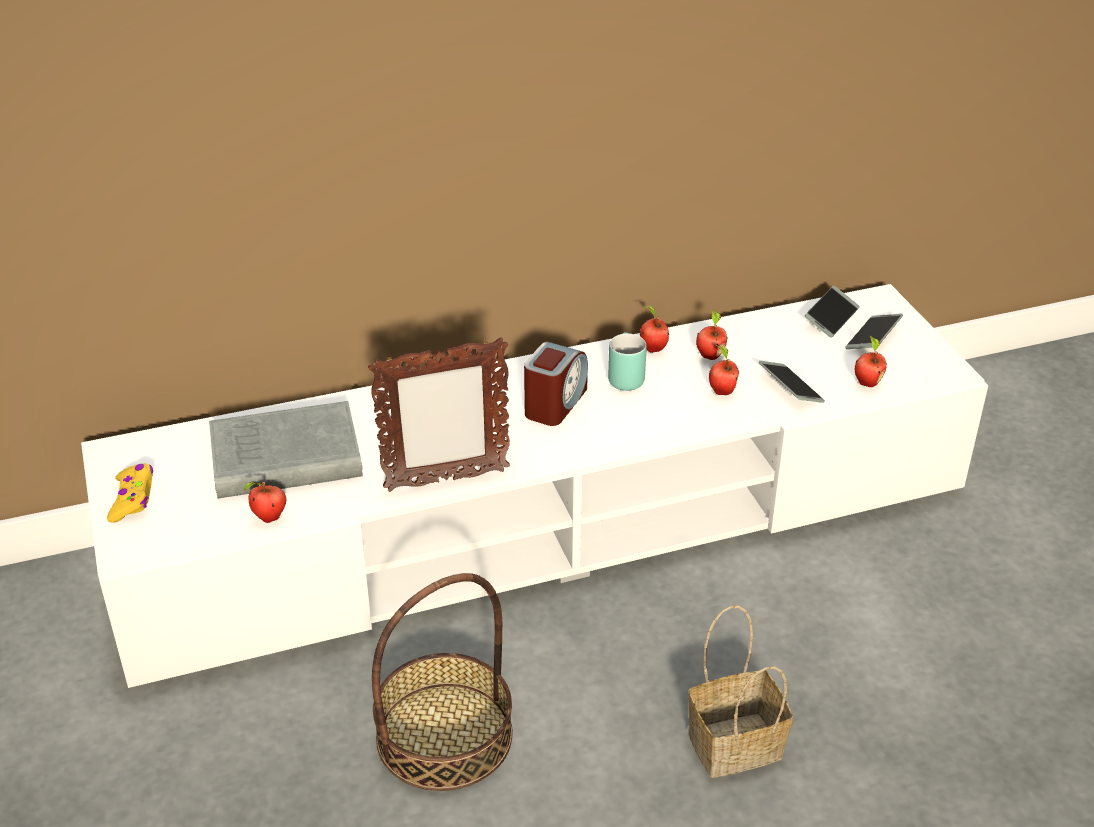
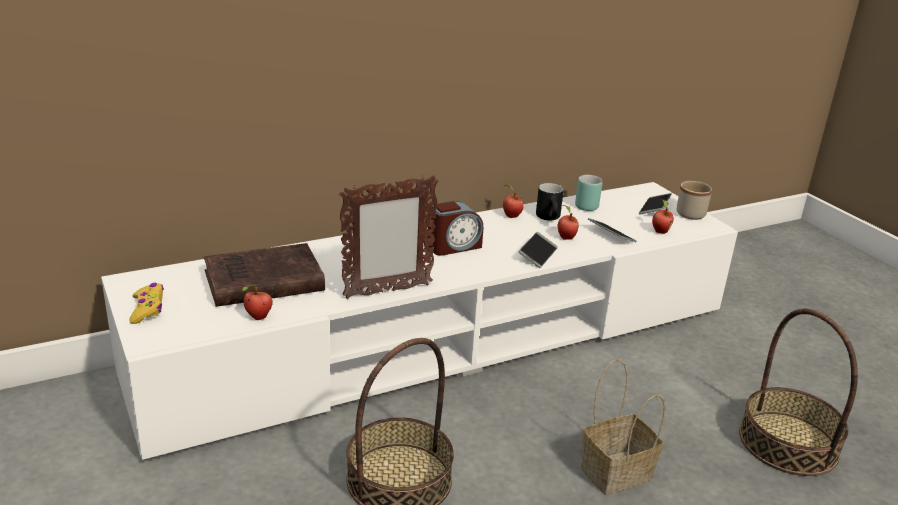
camera: 10 degrees left, 10 degrees down
(281, 459) = (260, 282): grey book -> brown book
(555, 403) = (453, 246): alarm clock -> alarm clock turned 45 degrees clockwise
(623, 376) = (496, 231): turquoise mug -> turquoise mug (583, 205)
(709, 355) = (550, 219): apple -> black mug
(831, 318) = (623, 199): phone -> phone (537, 255)
(925, 346) = (689, 212): none -> beige mug
(995, 715) = (788, 443): none -> basket

